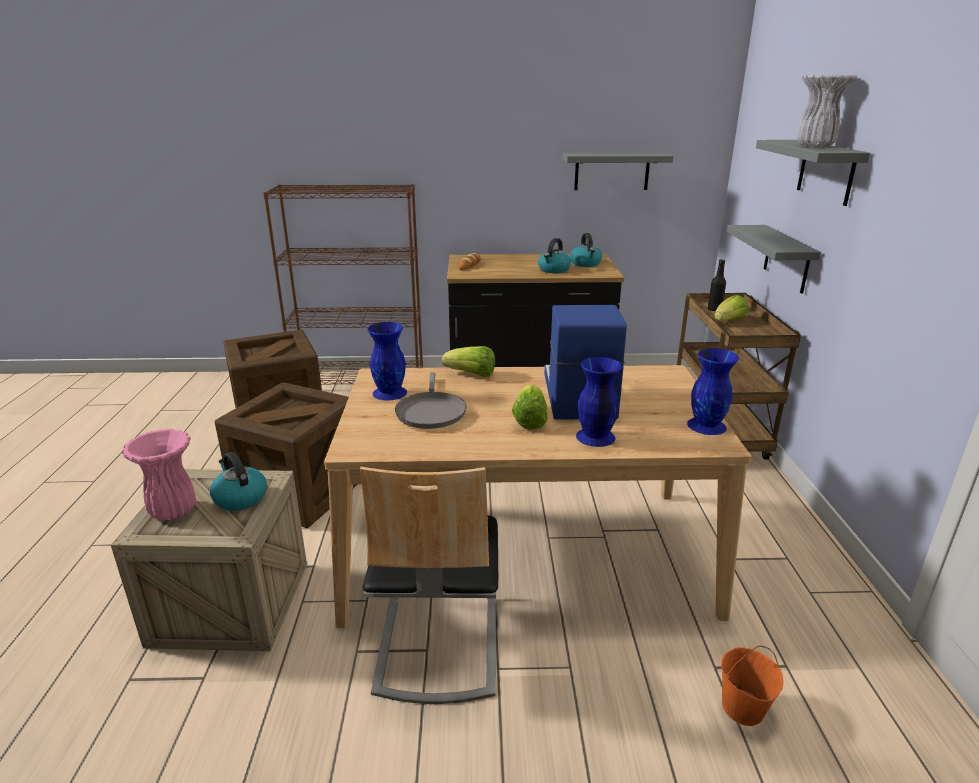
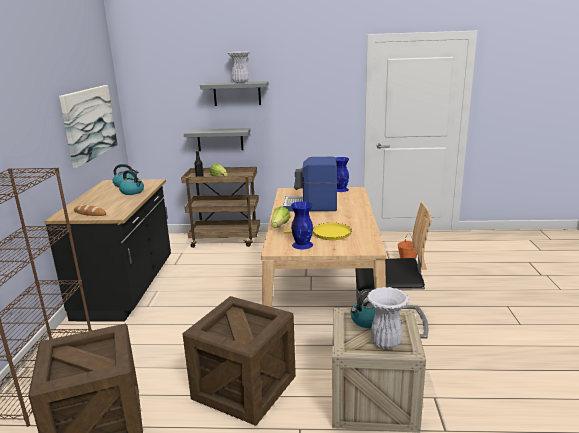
camera: 85 degrees left, 5 degrees down
(172, 511) = (385, 343): pink vase -> white vase
(430, 412) = (328, 234): grey frying pan -> yellow frying pan
(530, 420) = (337, 215): lettuce -> none
(594, 437) = (352, 205): blue vase -> none
(612, 171) = (89, 123): grey shelf -> picture

